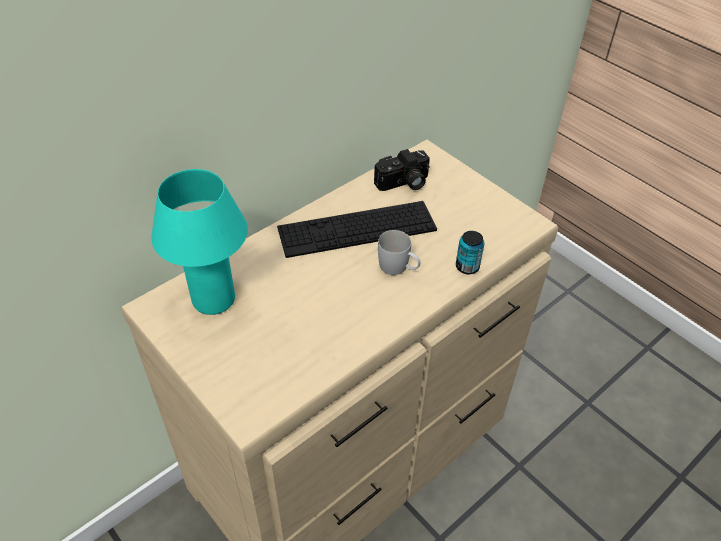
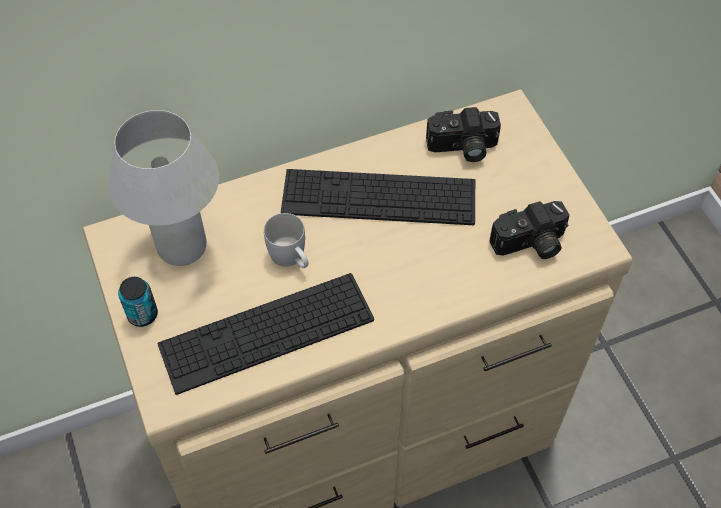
camera: 20 degrees right, 10 degrees up
(213, 300) = (182, 246): turquoise table lamp -> white table lamp
(311, 344) = (266, 332): none -> keyboard
(398, 268) = (405, 263): white mug -> white mug (291, 258)
(467, 267) = (489, 284): can -> can (142, 314)
(483, 233) = (530, 244): none -> camera

